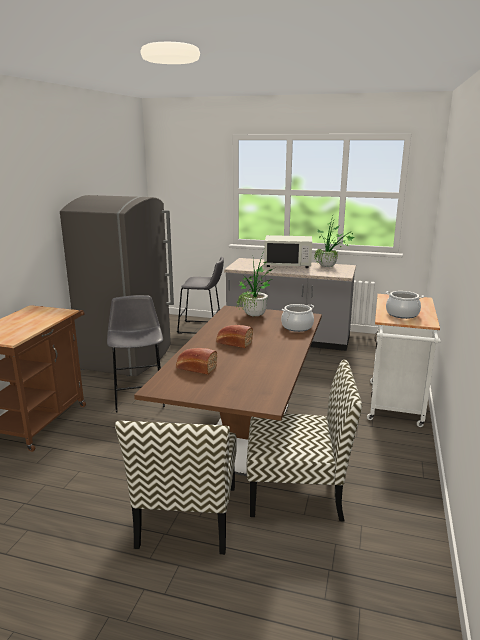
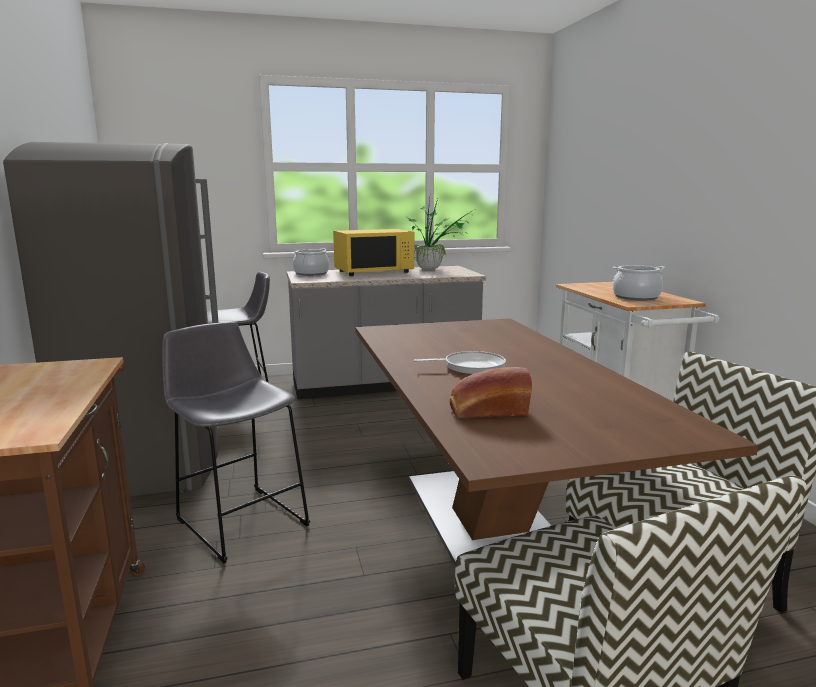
camera: 30 degrees left, 5 degrees down
(233, 343) = (470, 367): bread -> frying pan
(254, 317) = (430, 333): potted plant -> none
(288, 264) = (374, 271): white microwave -> yellow microwave
(297, 327) = (513, 335): cooking pot -> cooking pot (311, 273)

